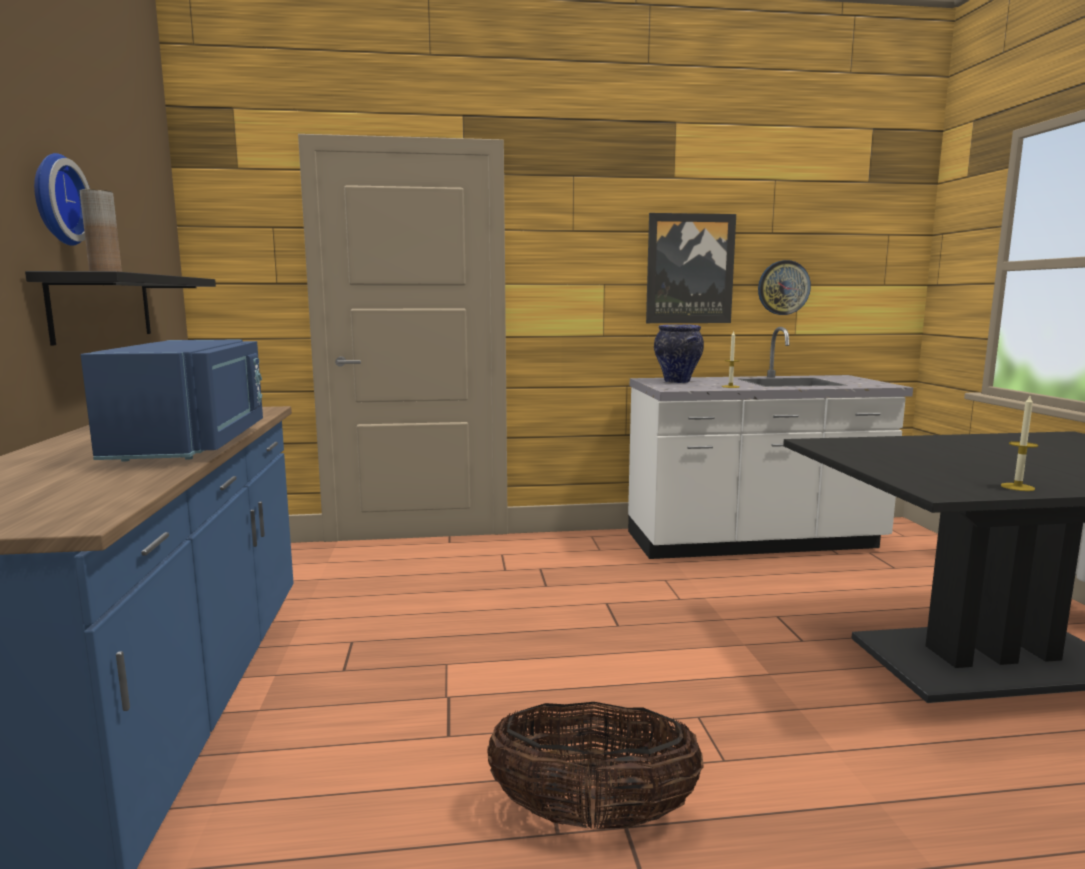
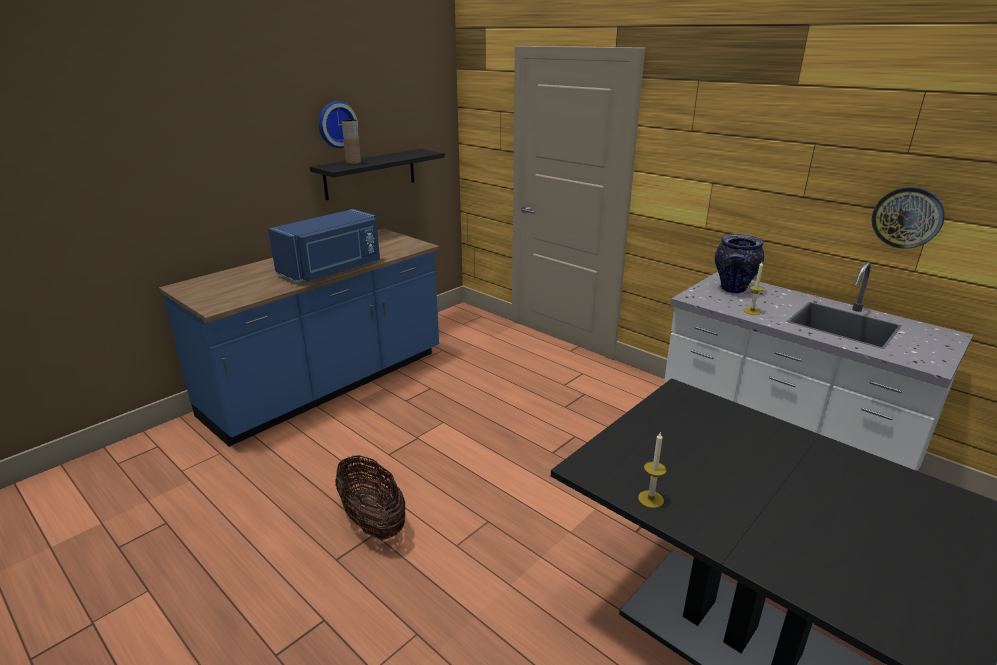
camera: 50 degrees right, 15 degrees up
(689, 269) = (796, 181): picture -> none

